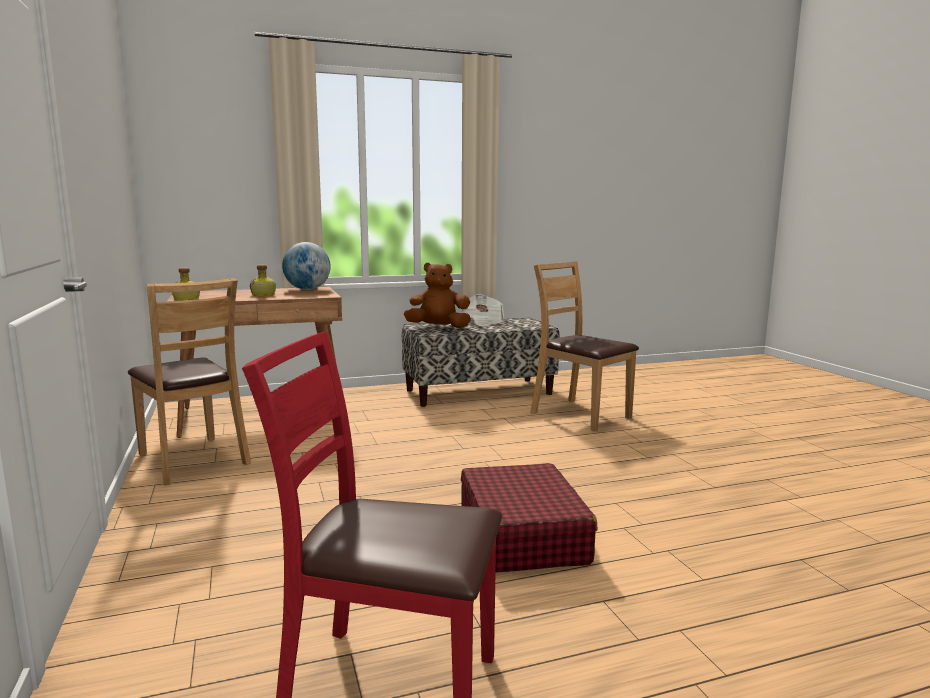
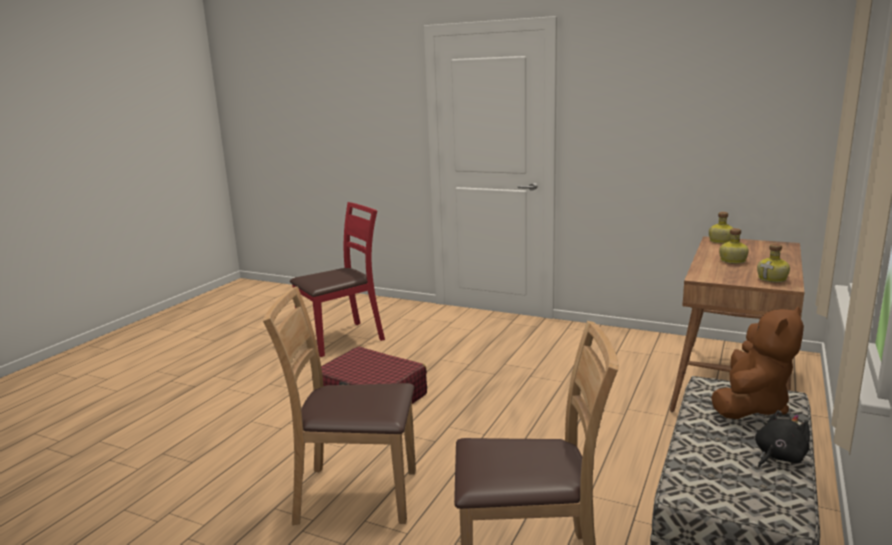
camera: 135 degrees right, 5 degrees up
(193, 460) = (630, 344): brown chair -> brown chair (355, 495)
(307, 289) = (773, 279): globe -> bottle
(483, 322) = (778, 457): newspaper -> black plush toy

